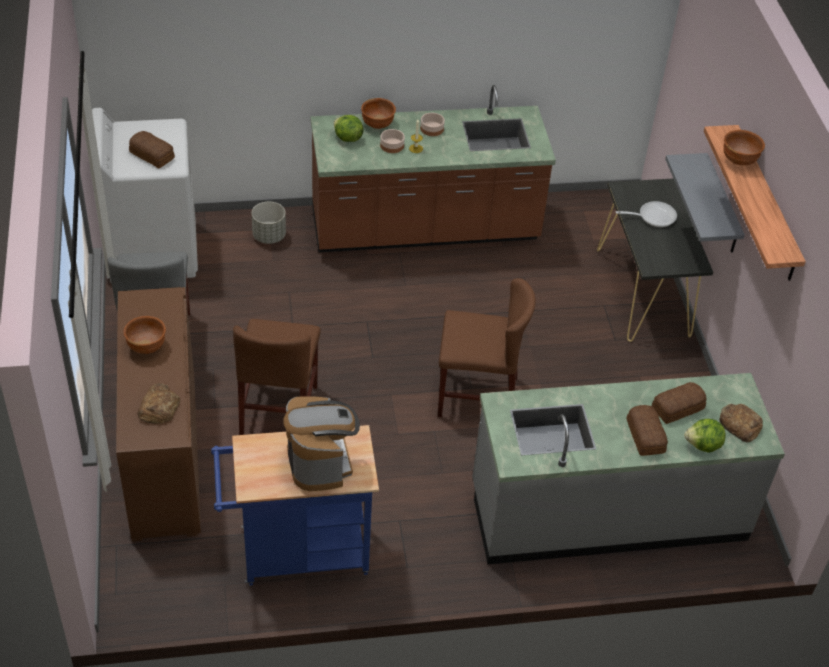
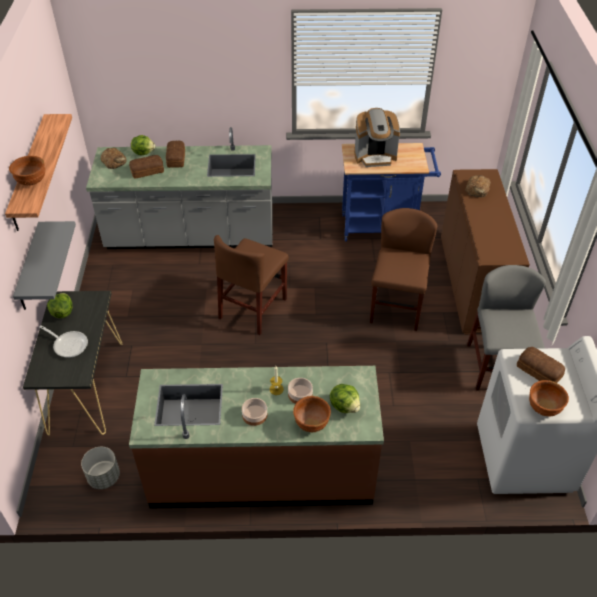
camera: 170 degrees left, 0 degrees up
(147, 347) = (495, 224): brown bowl -> brown bowl (543, 408)
(269, 236) = (414, 470): grey planter -> grey planter (104, 477)
(320, 462) = (375, 156): coffee machine -> coffee machine turned 90 degrees counterclockwise
(477, 397) = (253, 308): brown chair -> brown chair turned 75 degrees counterclockwise
(653, 217) = (69, 344): frying pan -> frying pan turned 150 degrees counterclockwise
(682, 248) = (62, 312): none -> lettuce

